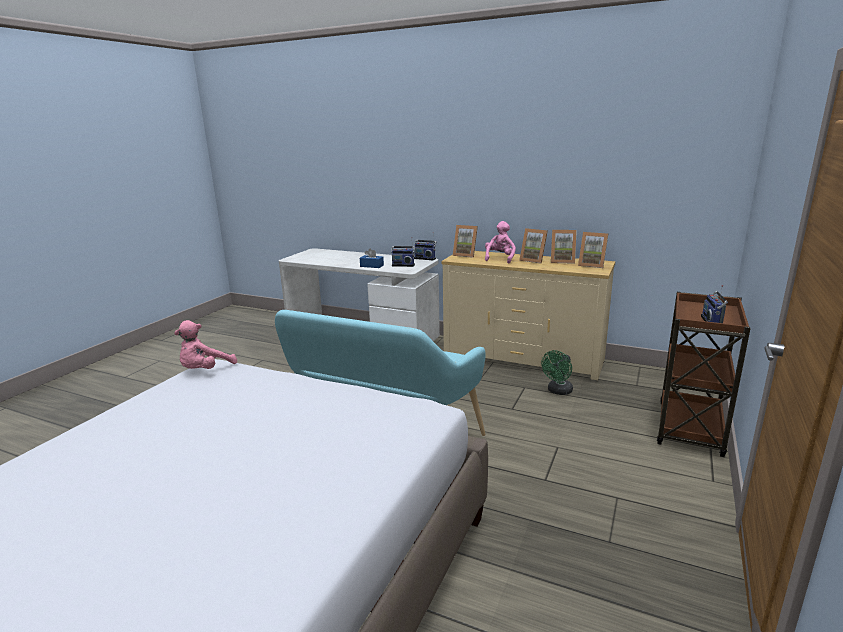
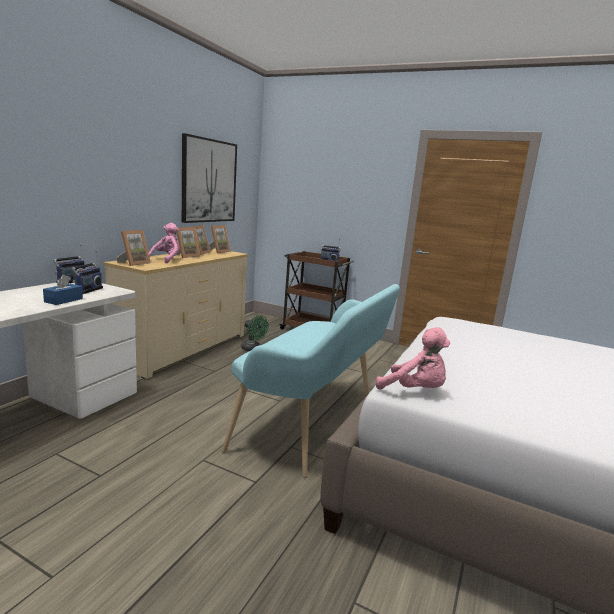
camera: 90 degrees left, 5 degrees down
(500, 258) = (167, 259): pink plush toy -> pink plush toy turned 90 degrees clockwise
(615, 175) = (209, 181): none -> picture

